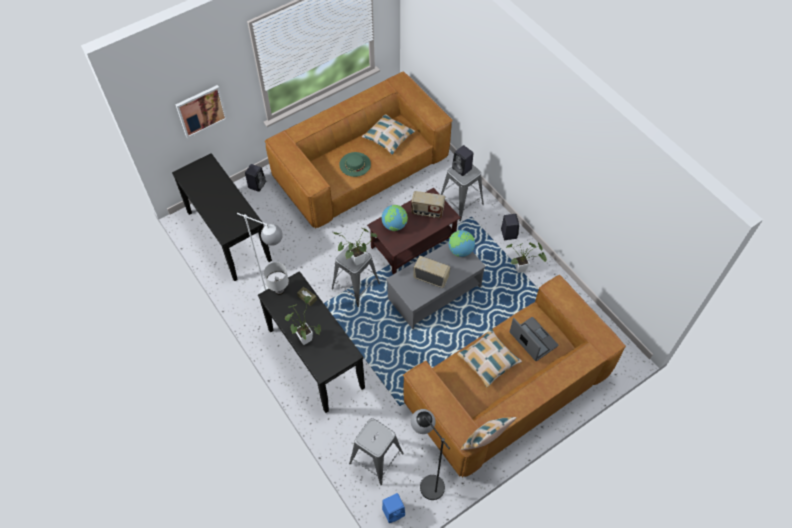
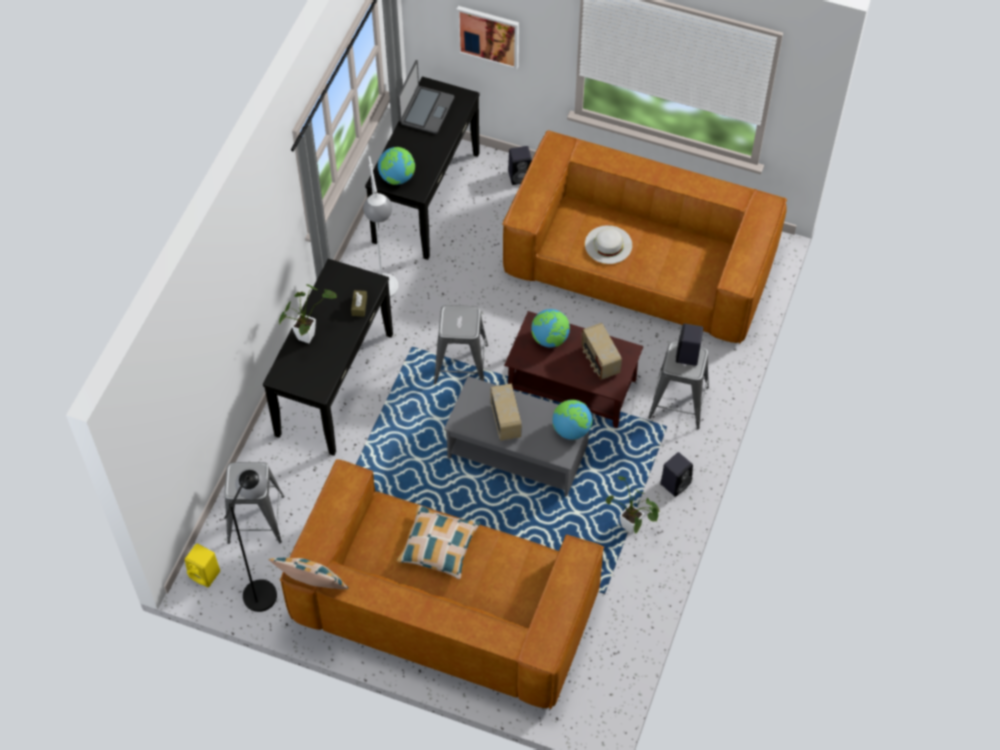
camera: 55 degrees right, 0 degrees up
(232, 225) = (397, 177): none -> globe
(279, 290) = (348, 275): white table lamp -> none
(355, 164) = (608, 244): green hat -> white hat
(355, 262) = (455, 326): potted plant -> none
(388, 137) = (682, 253): pillow -> none
(394, 511) = (205, 574): blue speaker -> yellow speaker
(533, 340) = (503, 578): laptop -> laptop (426, 110)

